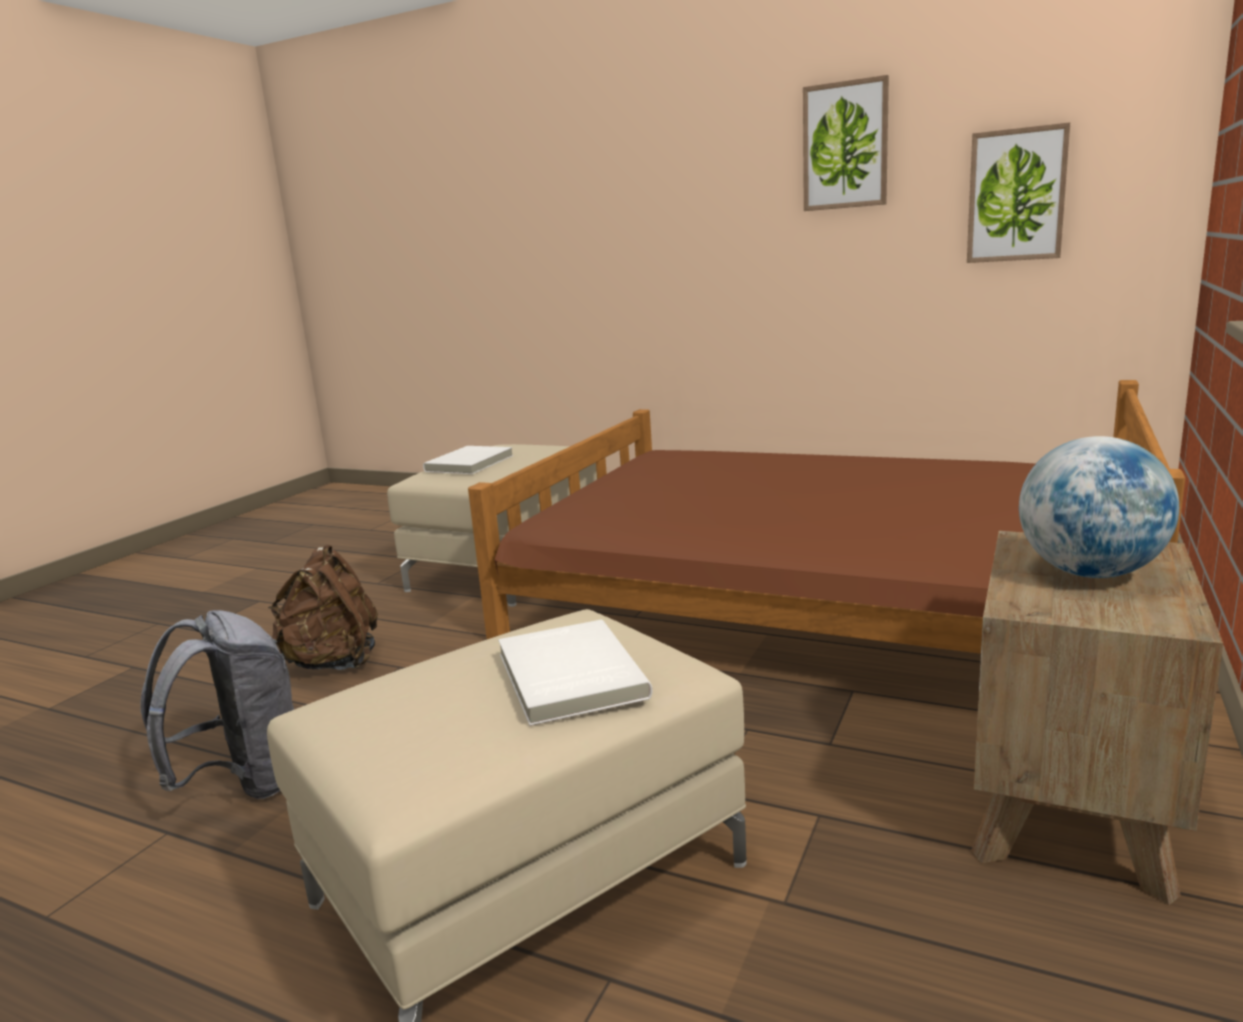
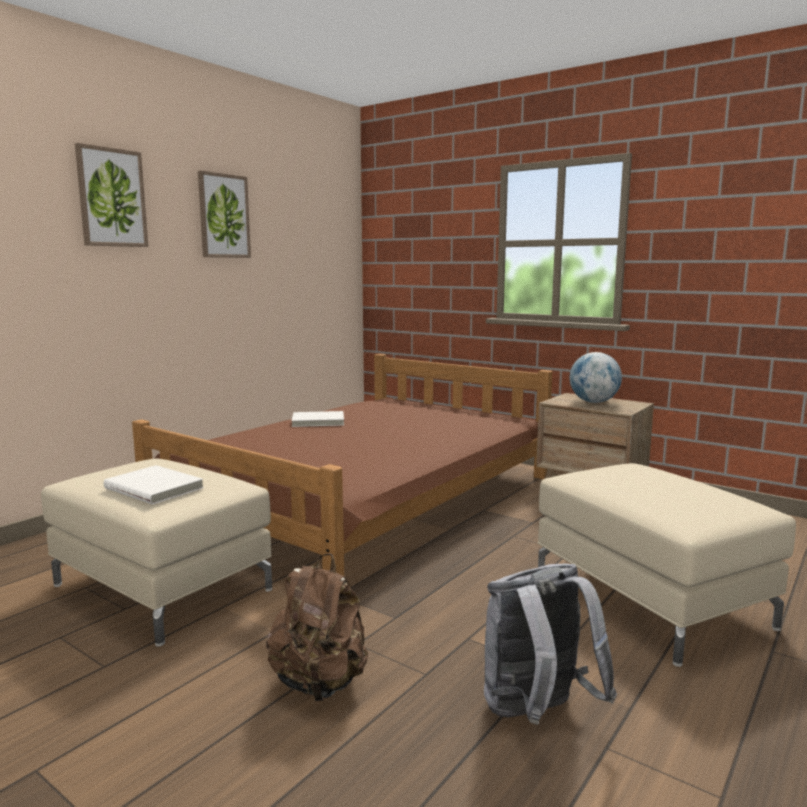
camera: 80 degrees left, 5 degrees down
(567, 676) = (650, 477): white book -> white book (318, 421)
(1016, 195) = (303, 260): picture -> picture (111, 198)

